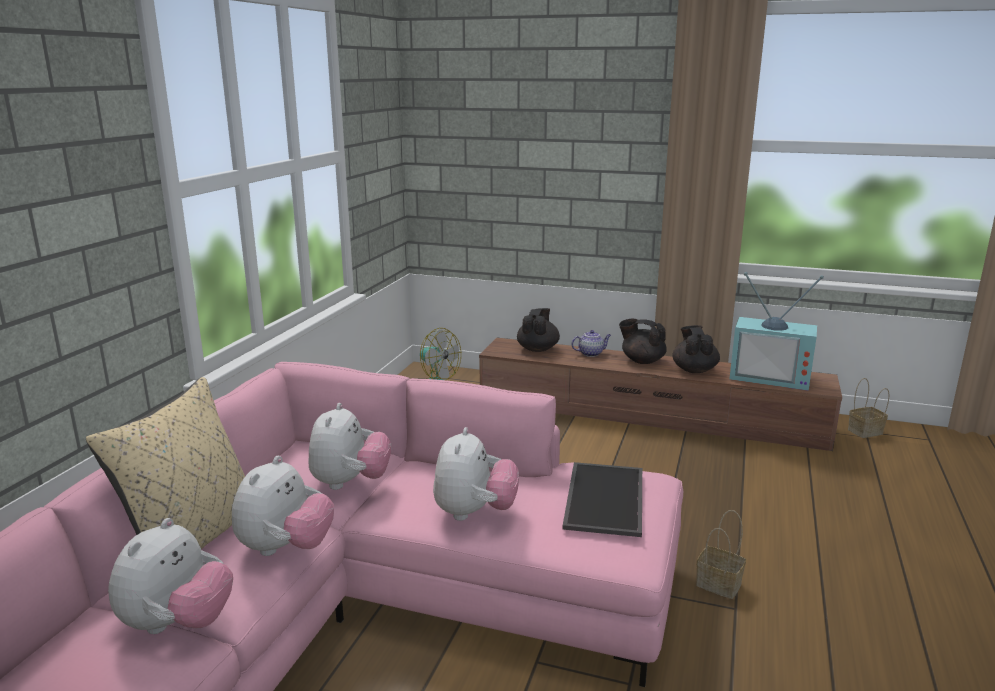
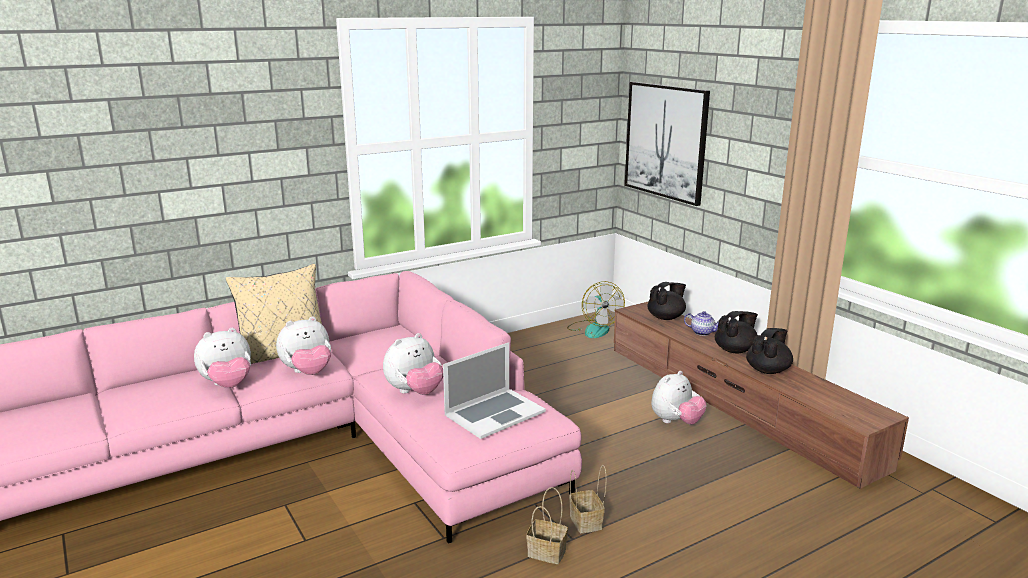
camera: 40 degrees right, 0 degrees up
(350, 483) = (383, 354): plush toy -> plush toy (676, 422)
(481, 154) = (666, 141): none -> picture
(602, 497) = (494, 413): tray -> laptop
(642, 361) = (735, 350): black teapot -> black teapot turned 75 degrees clockwise
(771, 377) = (831, 397): television -> none
(864, 432) = (929, 489): basket -> basket (545, 552)

